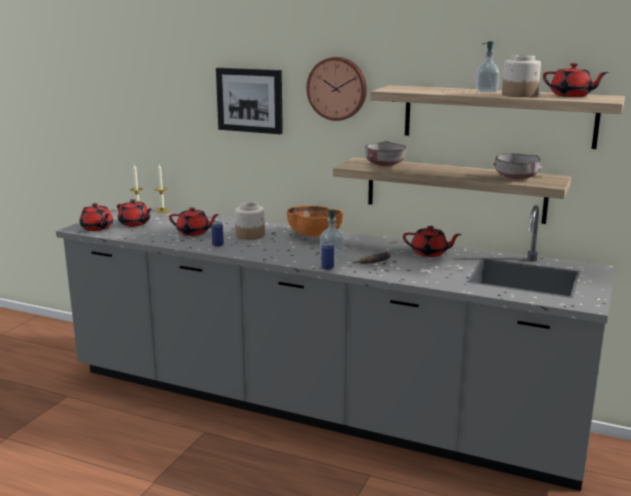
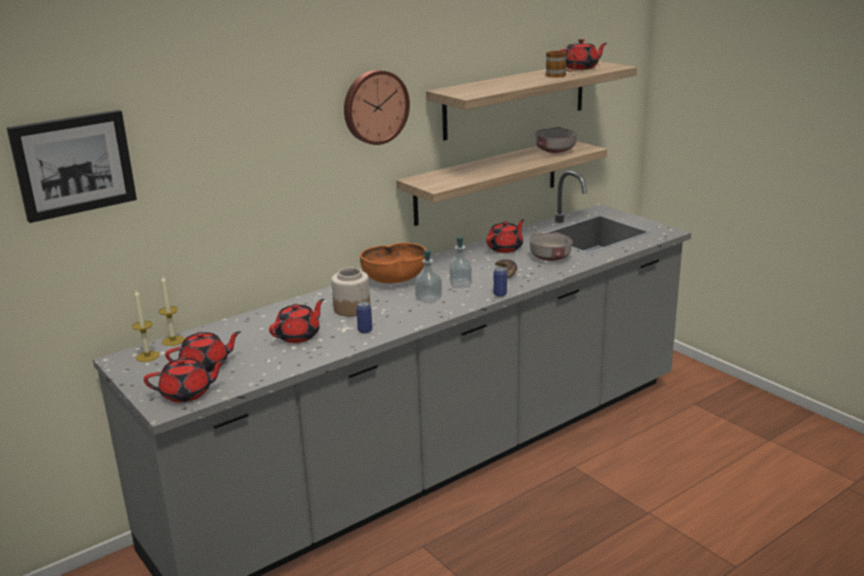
camera: 60 degrees left, 5 degrees up
(250, 100) = (271, 147): picture -> picture (73, 164)
(384, 164) = (449, 176): grey bowl -> grey bowl (550, 258)
(486, 91) = (522, 77): soap dispenser -> soap dispenser (428, 299)
(520, 95) = (560, 75): jar -> mug

